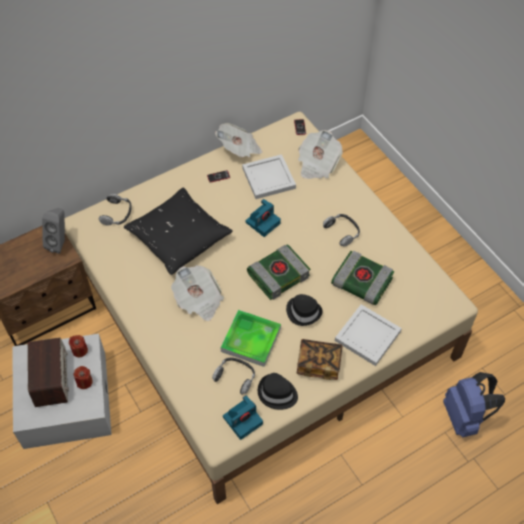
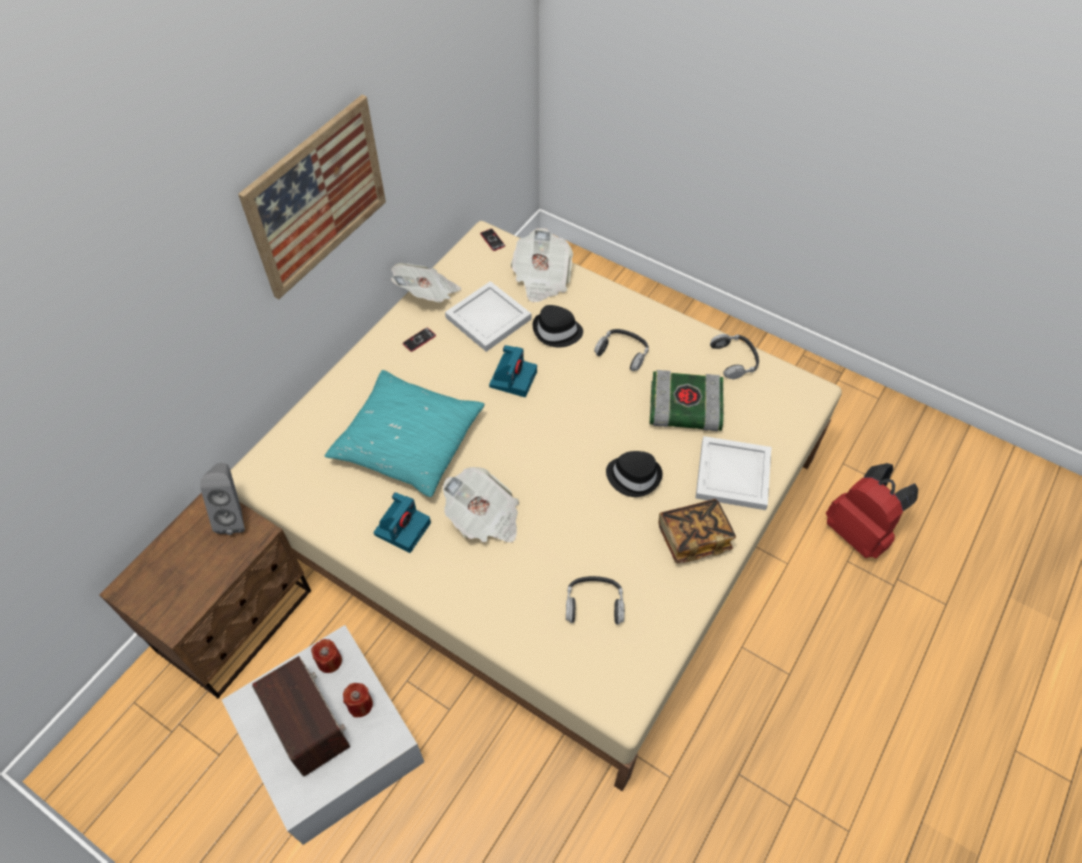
camera: 25 degrees left, 0 degrees up
(117, 213) = (300, 442): headphones -> headphones (734, 360)
(170, 69) = (317, 197): none -> picture
(178, 237) = (408, 441): black pillow -> turquoise pillow
(243, 419) = (638, 659): camera -> camera (402, 527)
(251, 340) = (586, 543): tray -> none
(277, 393) = (663, 602): black hat -> black hat (557, 331)
(278, 274) = (573, 439): book -> none
(465, 417) = (859, 532): blue backpack -> red backpack

